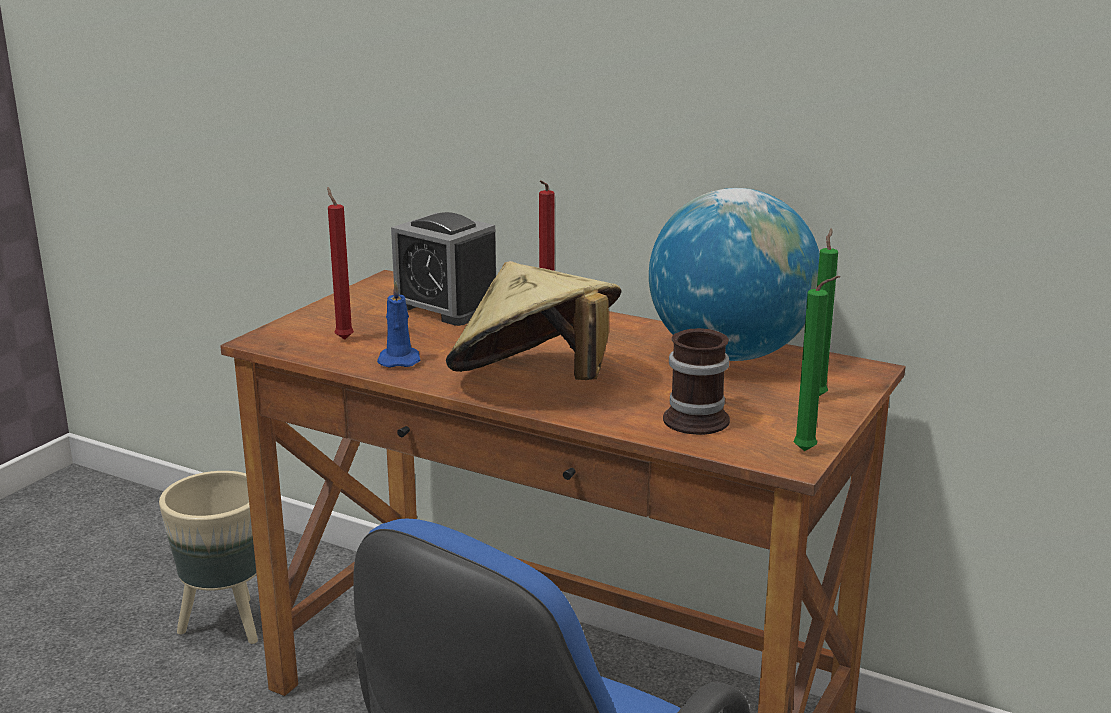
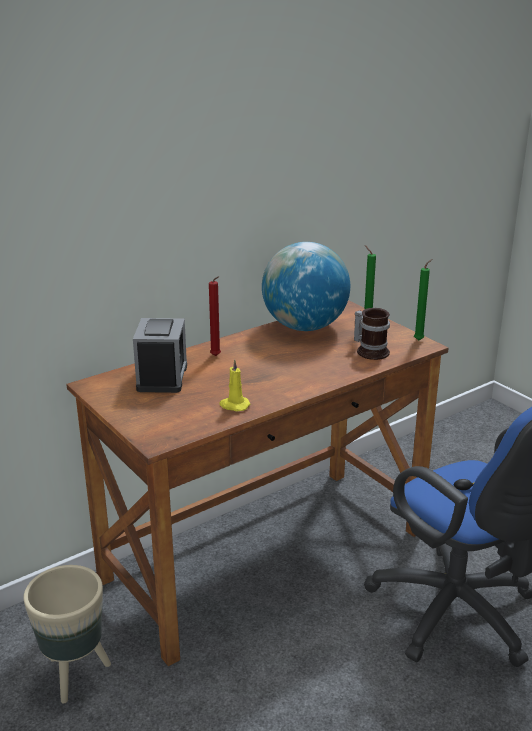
camera: 65 degrees left, 5 degrees up
(343, 338) = (182, 416): red candle -> none
(399, 360) = (234, 405): blue candle -> yellow candle
(446, 307) = (162, 377): alarm clock -> alarm clock turned 60 degrees counterclockwise
(535, 383) = (300, 377): beige hat -> none

